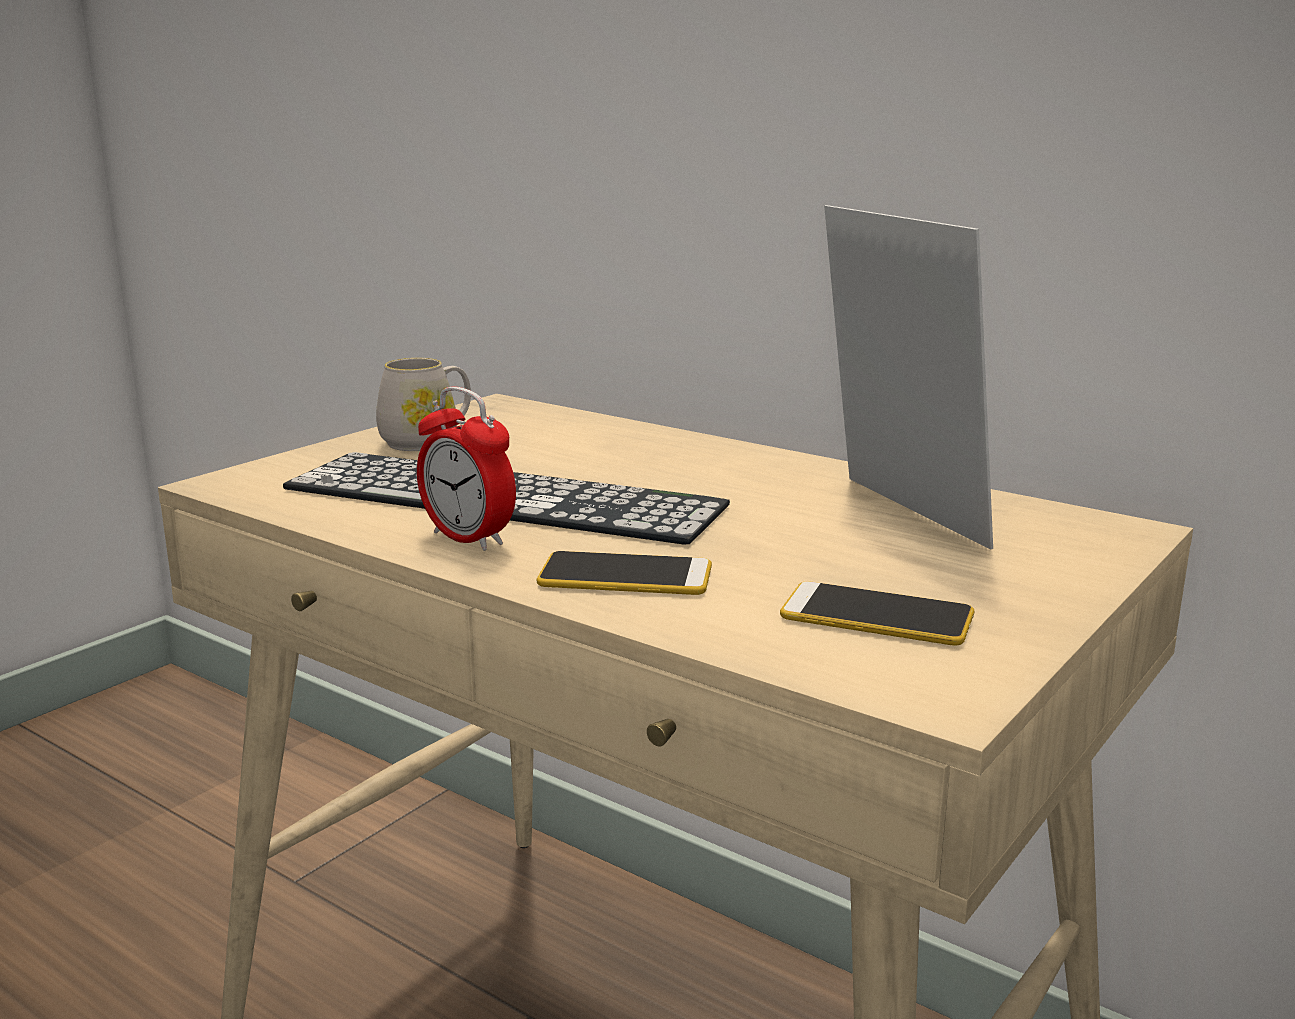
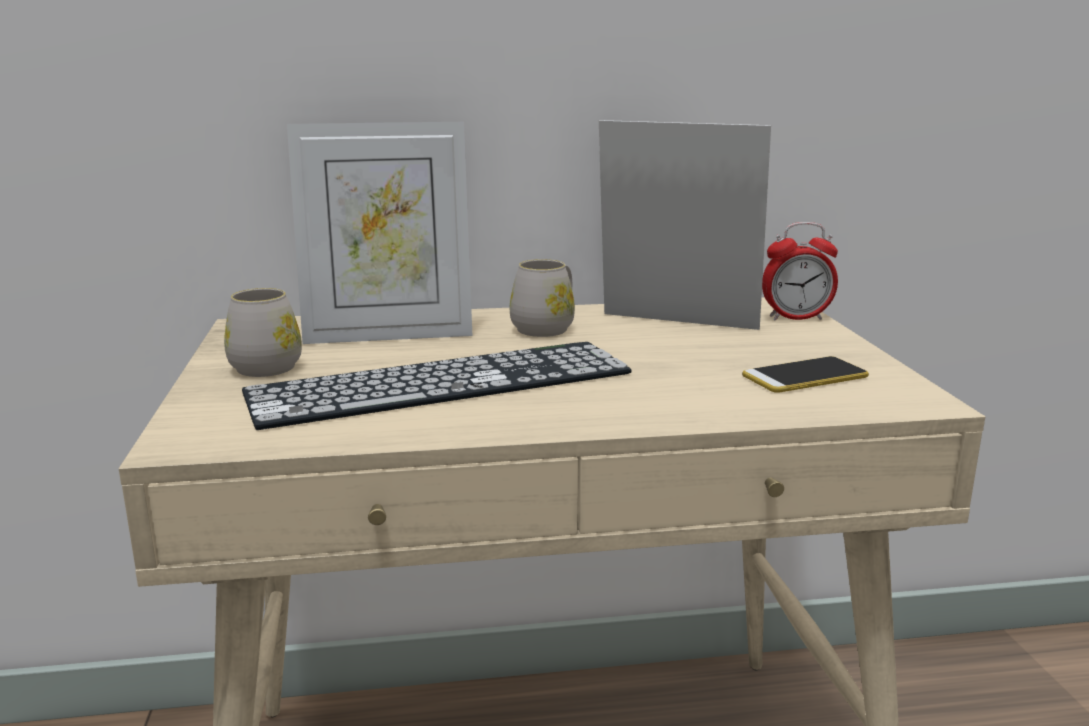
camera: 45 degrees left, 0 degrees up
(468, 539) = (499, 414): alarm clock -> alarm clock (796, 318)
(581, 442) = (388, 334): none -> picture frame
(625, 576) = (648, 401): phone -> none
(744, 476) = (547, 327): none -> white mug

